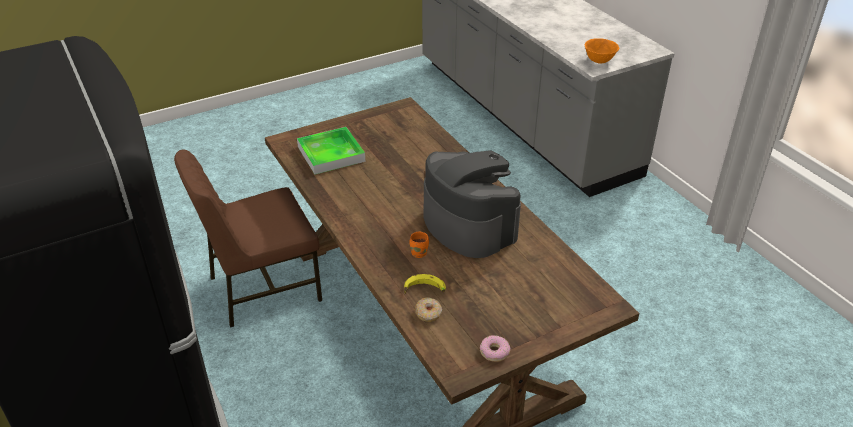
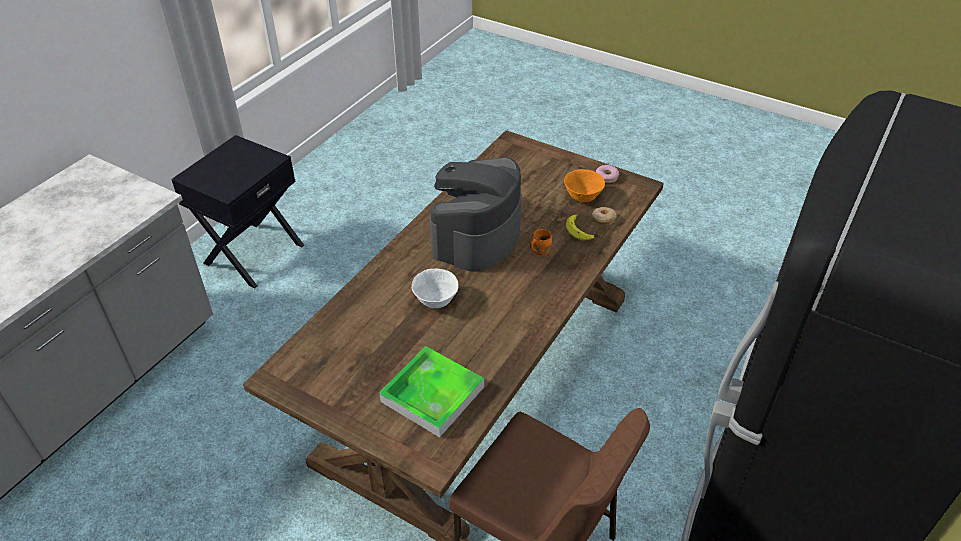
camera: 120 degrees left, 5 degrees up
(411, 181) = (436, 301): none -> white bowl
(599, 61) = (135, 199): orange bowl -> orange bowl (583, 197)
(666, 236) = (253, 253): none -> black nightstand

